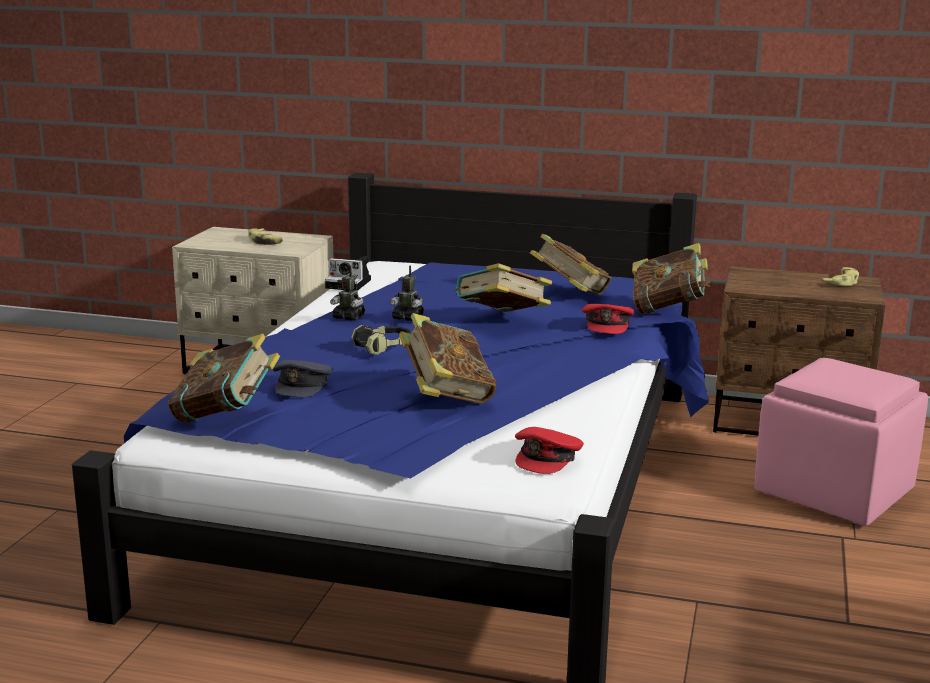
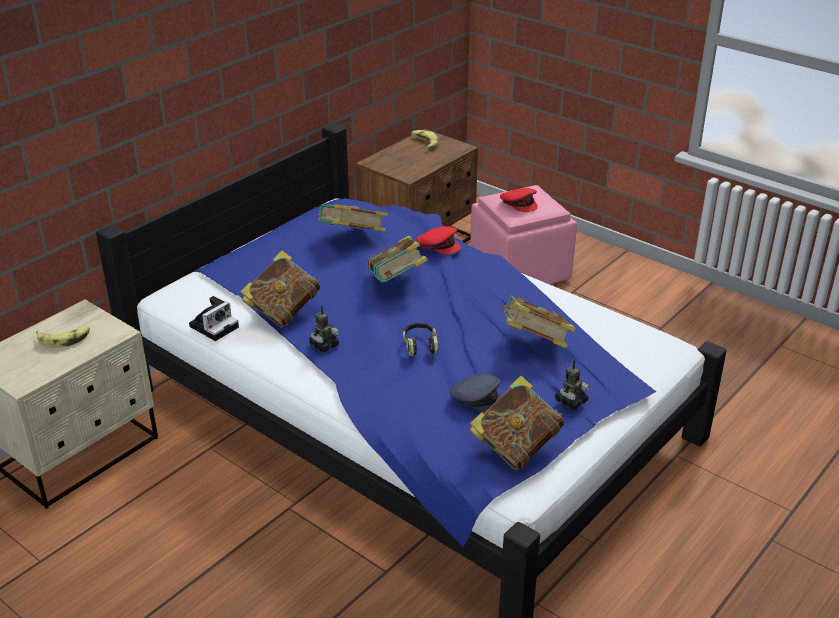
camera: 65 degrees left, 15 degrees up
(408, 318) = (358, 318): toy robot -> toy robot (571, 401)
(547, 457) = (636, 336): red cap -> red cap (519, 203)
(668, 310) = (422, 214): book -> book (283, 312)

